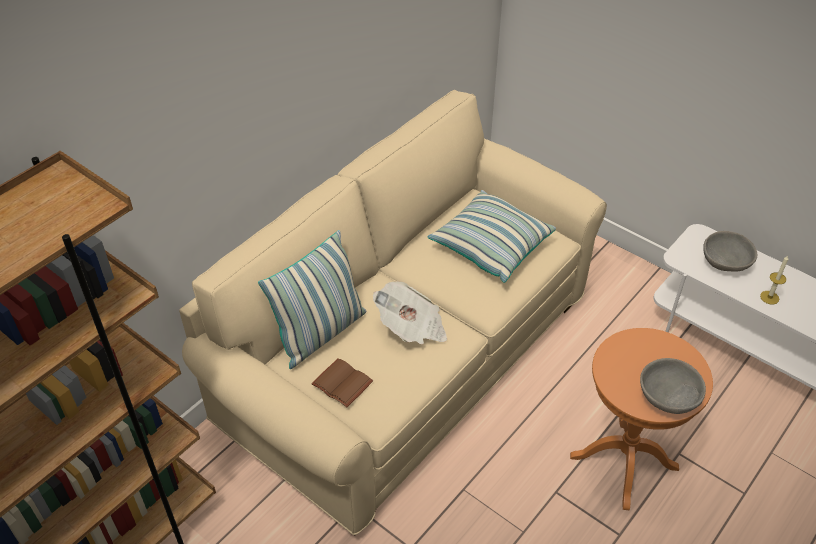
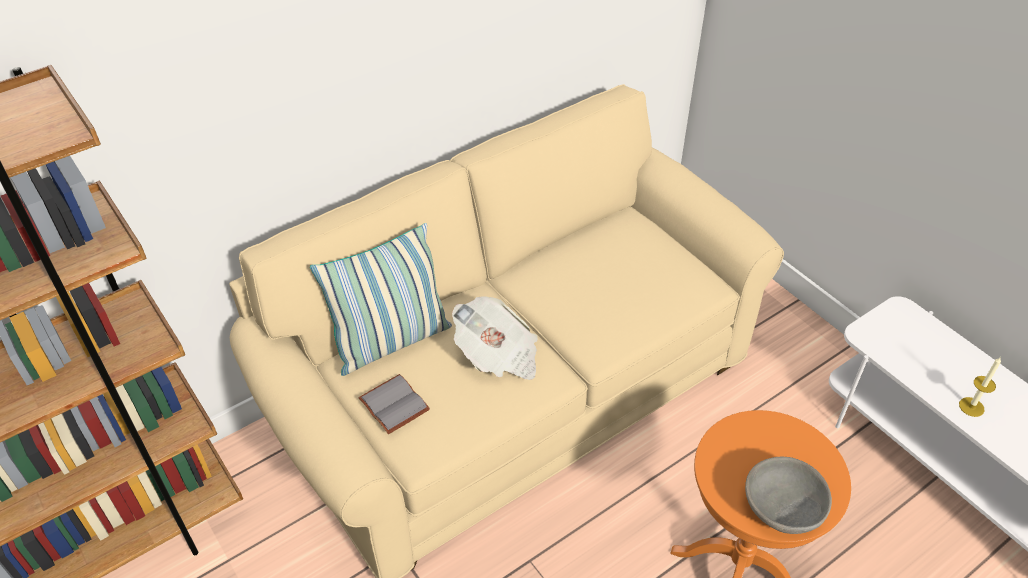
camera: 15 degrees right, 0 degrees up
(340, 384) = (392, 405): brown book -> grey book
(490, 246) = (625, 277): pillow -> none
(724, 263) = (923, 352): grey bowl -> none

